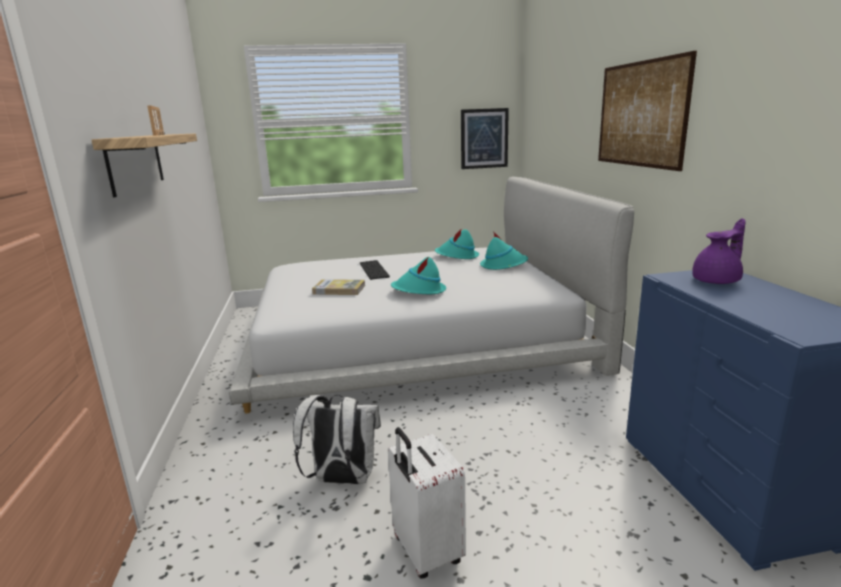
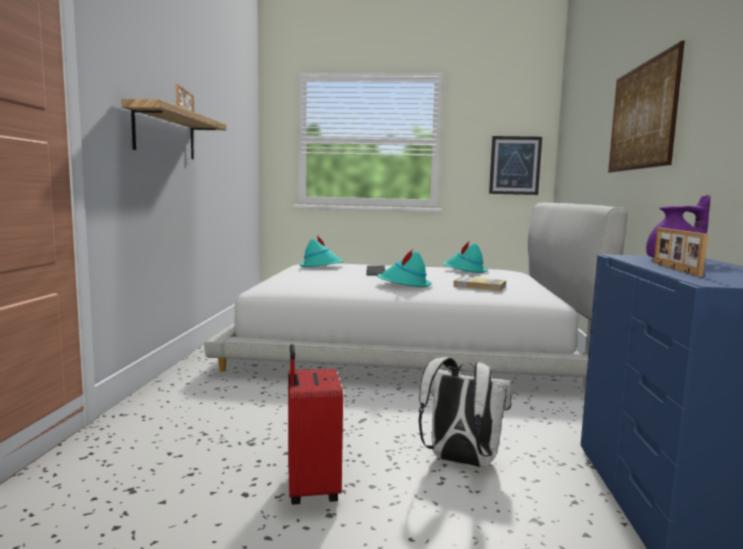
camera: 15 degrees right, 10 degrees down
(339, 290) = (332, 277): book -> book (479, 286)
(342, 479) = (270, 426): white backpack -> white backpack (460, 461)
(425, 552) = (310, 488): white suitcase -> red suitcase
(503, 265) = (506, 279): turquoise hat -> turquoise hat (321, 266)
(741, 305) = (674, 269): none -> picture frame

